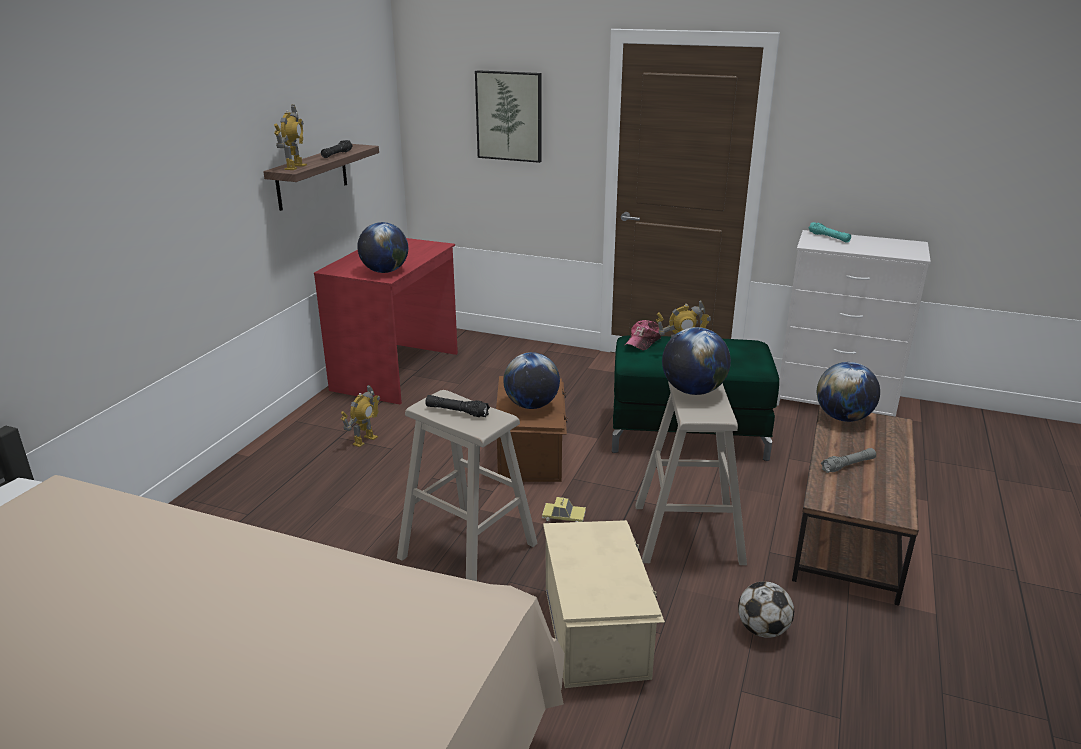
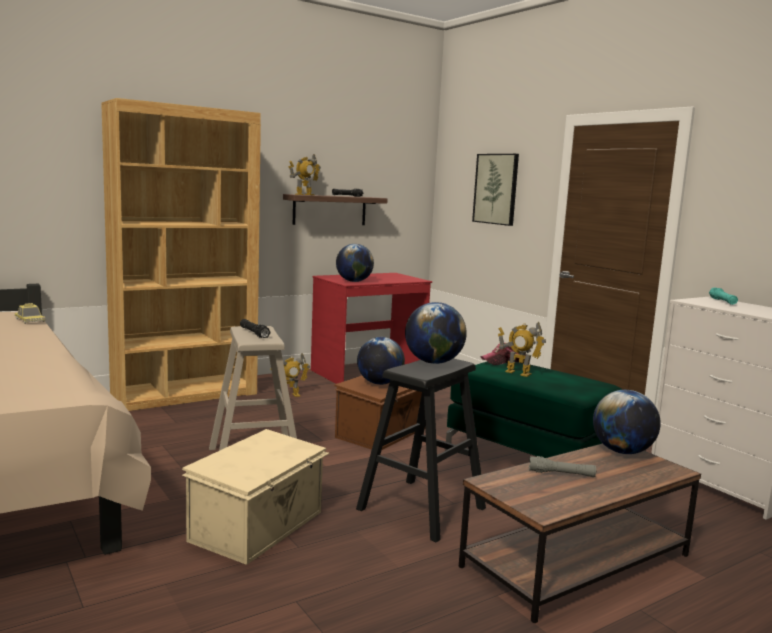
camera: 35 degrees right, 15 degrees down
(238, 490) = (185, 394): none -> brown bookcase
(563, 516) = (346, 467): toy car -> toy car (30, 320)
(687, 533) = (421, 508): beige stool -> black stool
(762, 629) = (378, 580): football -> none

